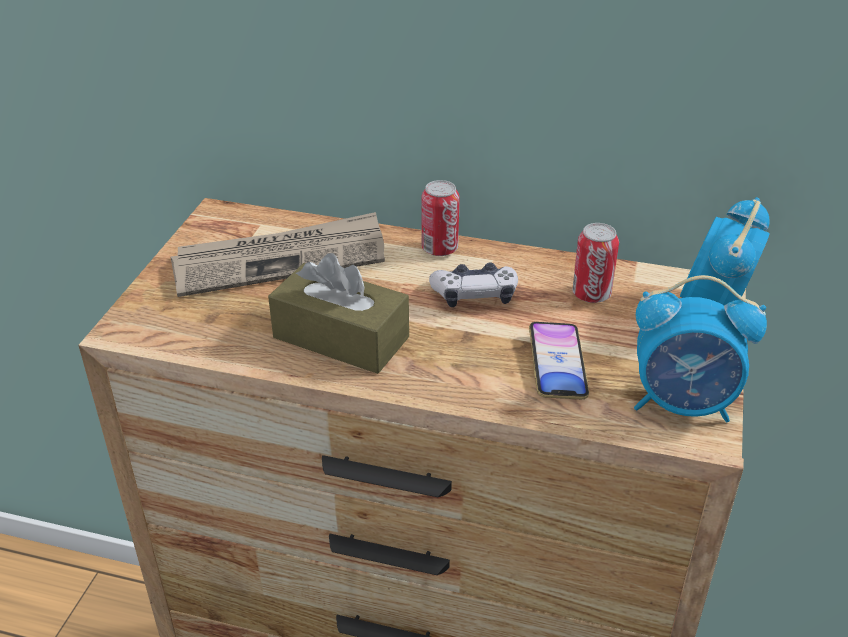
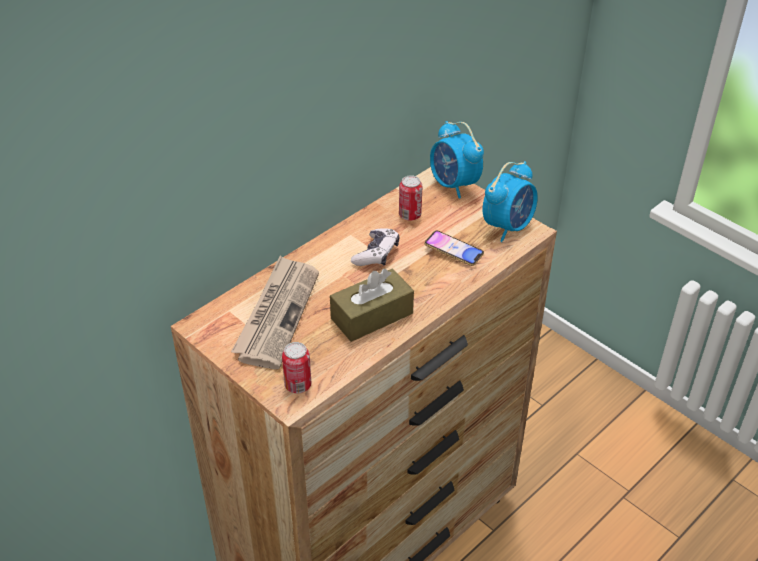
camera: 60 degrees left, 5 degrees up
(439, 249) = (323, 249): can -> can (298, 385)

